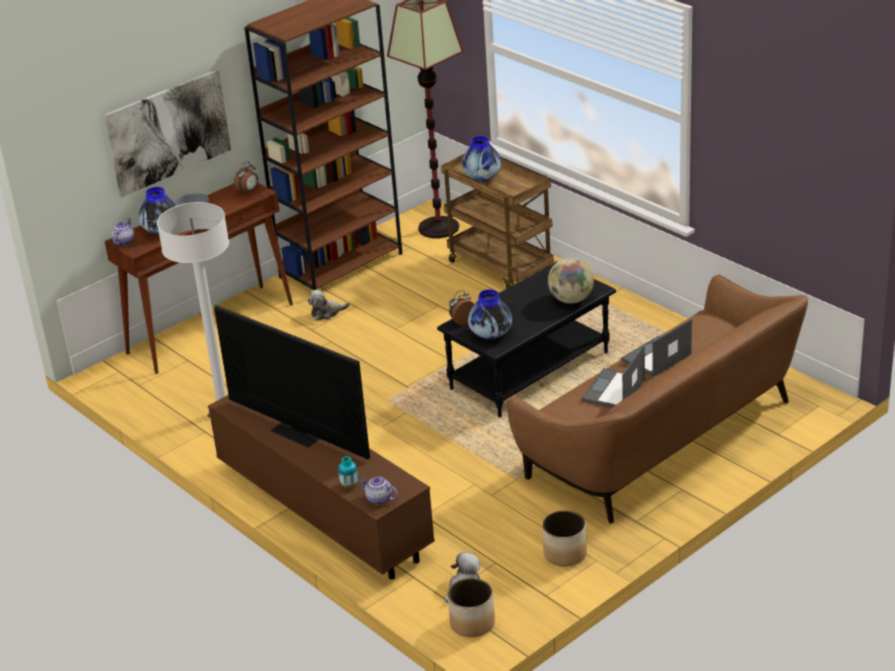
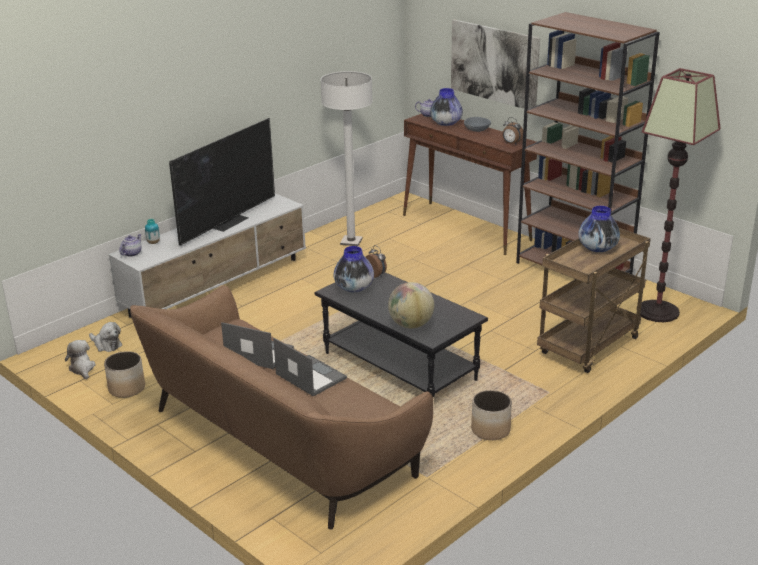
camera: 85 degrees right, 5 degrees down
(323, 511) = (217, 286): brown tv stand -> white tv stand
(327, 313) = (493, 269): plush toy -> plush toy (82, 368)
(472, 623) = (63, 350): planter -> planter (490, 430)

